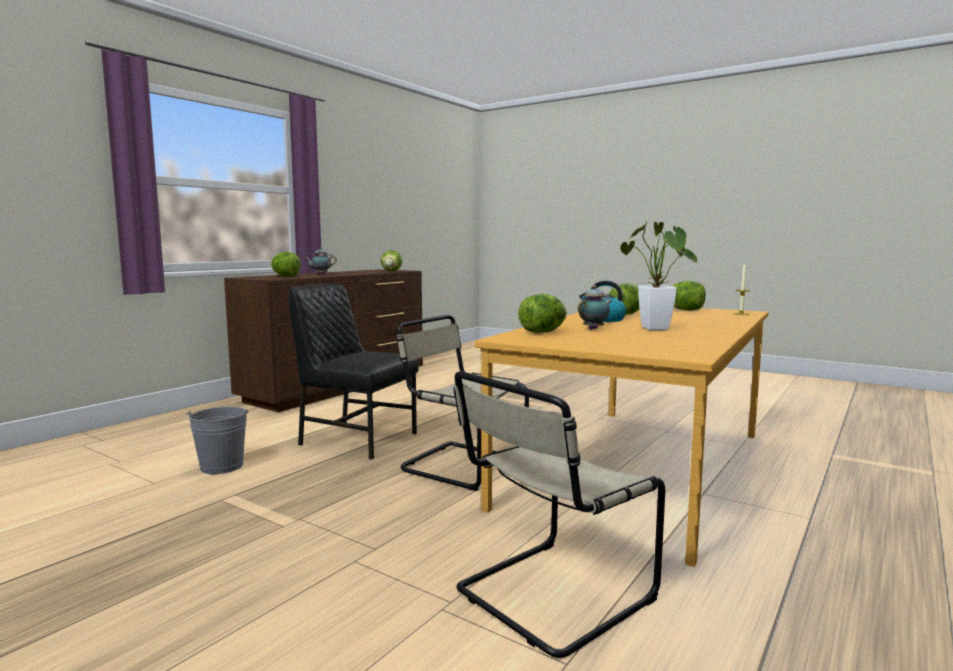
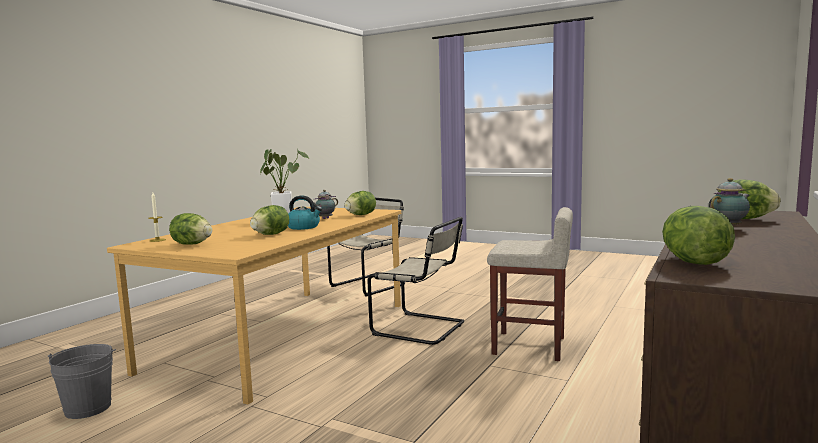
camera: 175 degrees right, 0 degrees up
(221, 466) = (595, 317): grey bucket -> grey bucket (88, 408)
(356, 439) = (530, 346): black chair -> beige stool

